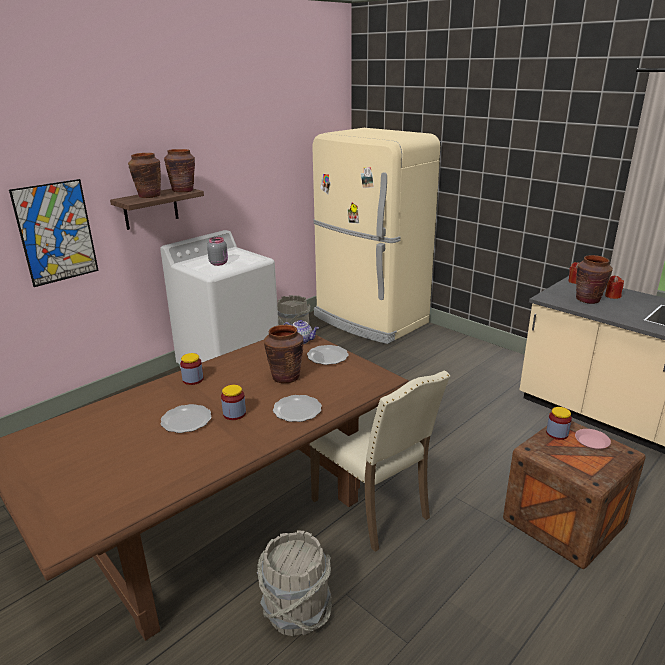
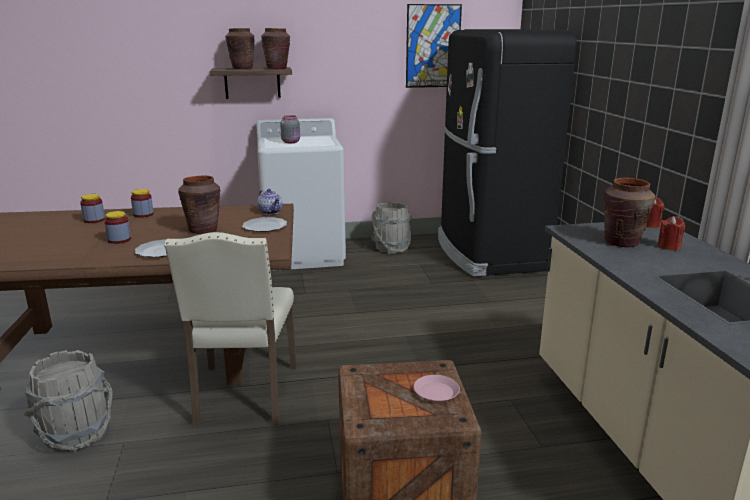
camera: 35 degrees right, 5 degrees down
(56, 232) = (160, 89): picture -> picture (433, 46)
(186, 420) = (85, 234): plate -> none
(369, 320) = (488, 253): beige fridge -> black fridge
(557, 433) = (411, 371): jar -> jar (94, 220)

